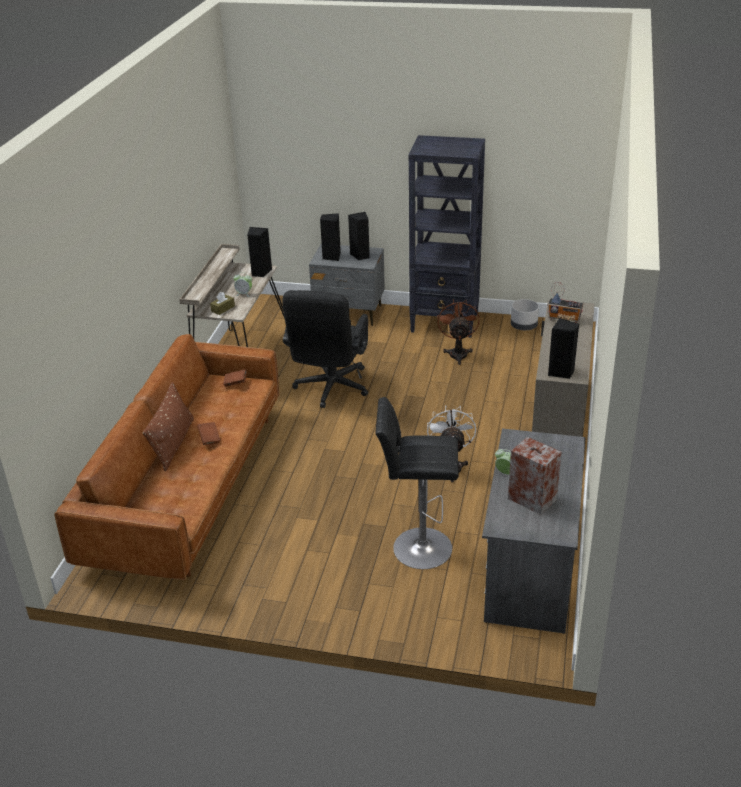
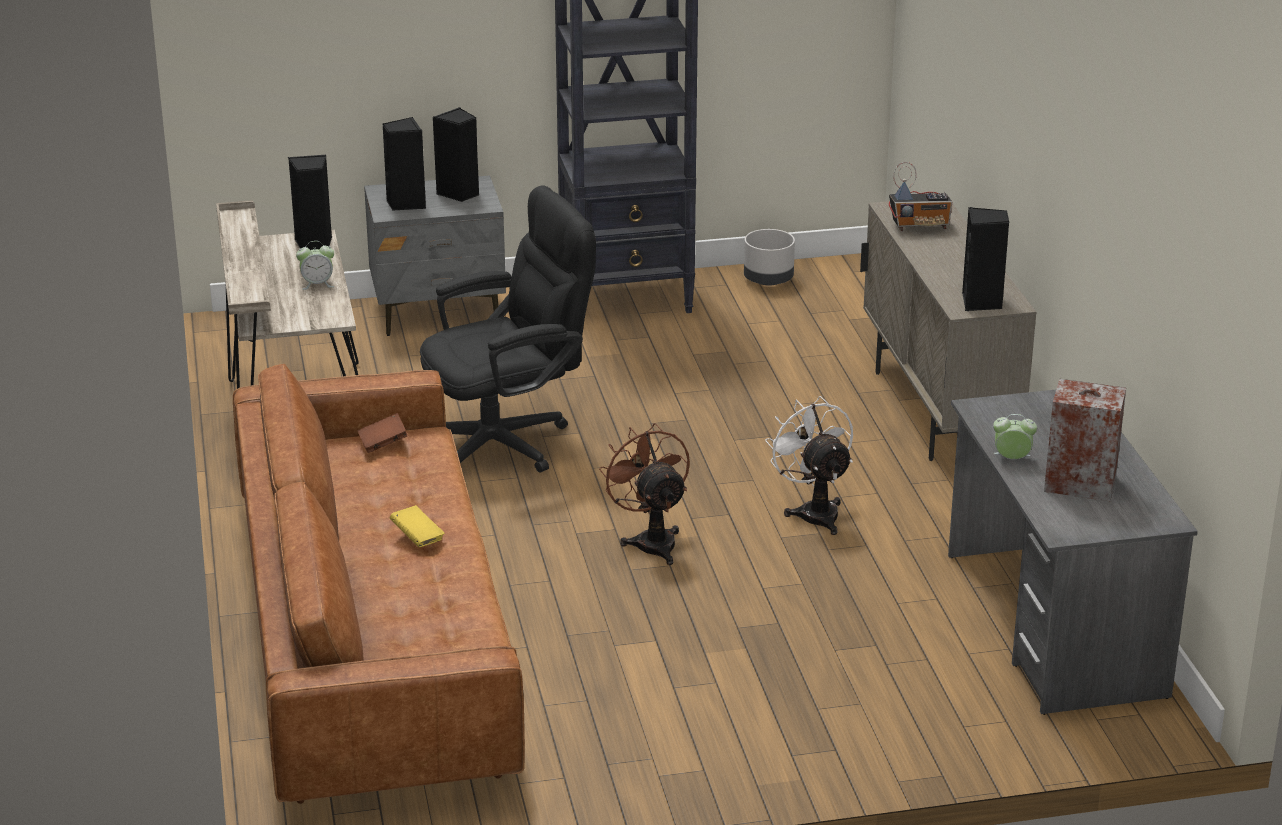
camera: 25 degrees left, 5 degrees down
(173, 444) = (355, 560): brown pillow -> none
(209, 439) = (417, 537): brown book -> yellow book
(223, 309) = (300, 314): brown tissue box -> none
(330, 389) = (507, 441): black office chair -> black office chair turned 105 degrees counterclockwise
(417, 548) = (856, 640): black stool -> none
(458, 353) = (688, 340): brown fan -> brown fan (651, 540)

